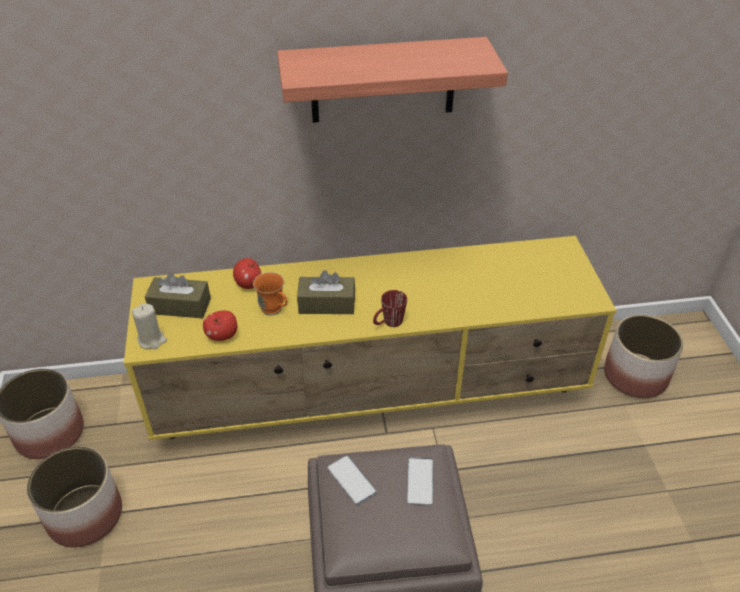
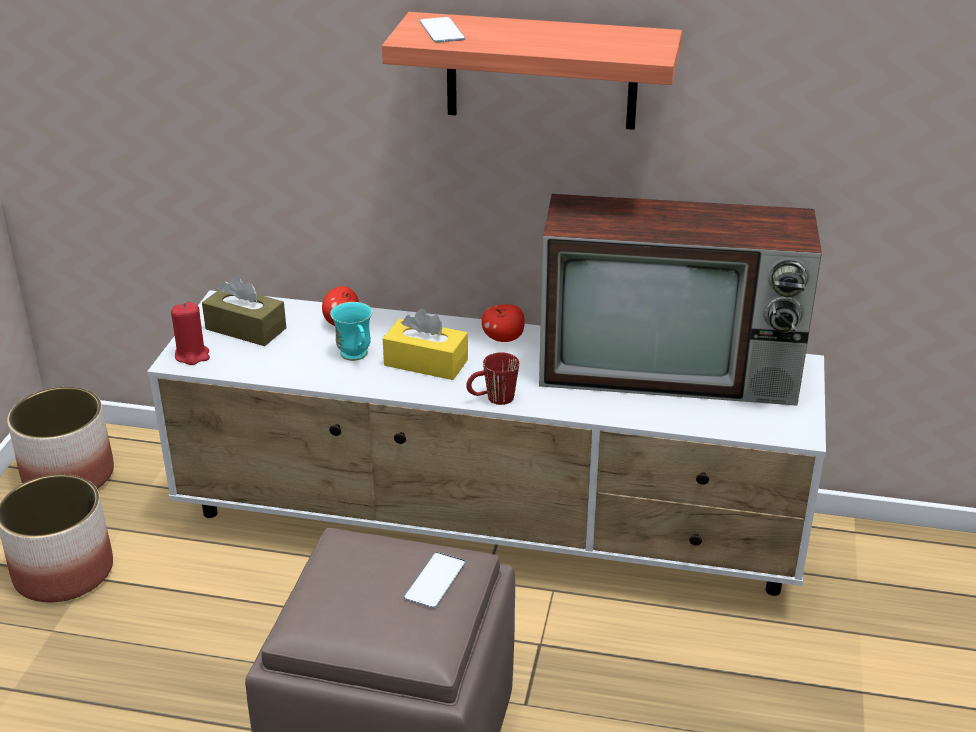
camera: 20 degrees right, 10 degrees down
(152, 340) = (192, 355): beige candle -> red candle
(222, 335) = (277, 368): apple -> apple (503, 338)
(275, 311) = (356, 357): orange mug -> turquoise mug
(327, 304) = (426, 363): brown tissue box -> yellow tissue box
(351, 480) = (349, 557): phone -> phone (442, 30)
(372, 393) = (491, 529): yellow tv stand -> white tv stand
(491, 270) = (673, 370): none -> television
(635, 376) = (898, 602): planter -> none

